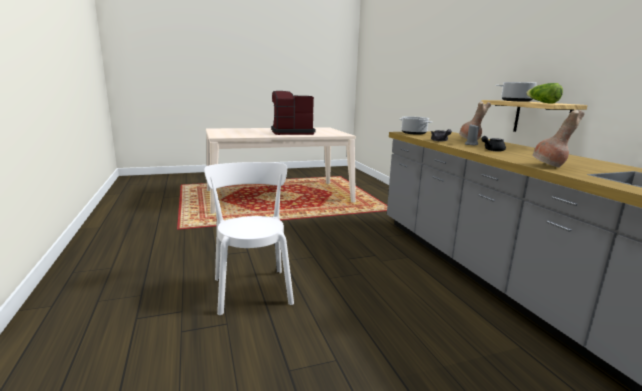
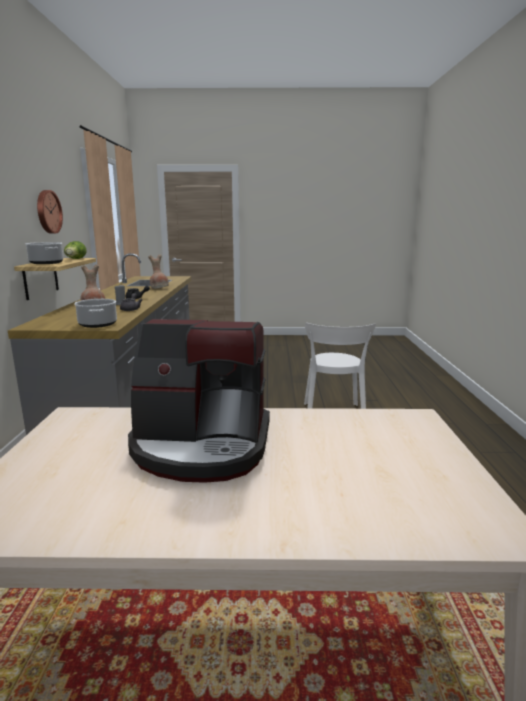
camera: 160 degrees left, 0 degrees up
(587, 50) = (47, 212): none -> wall clock

